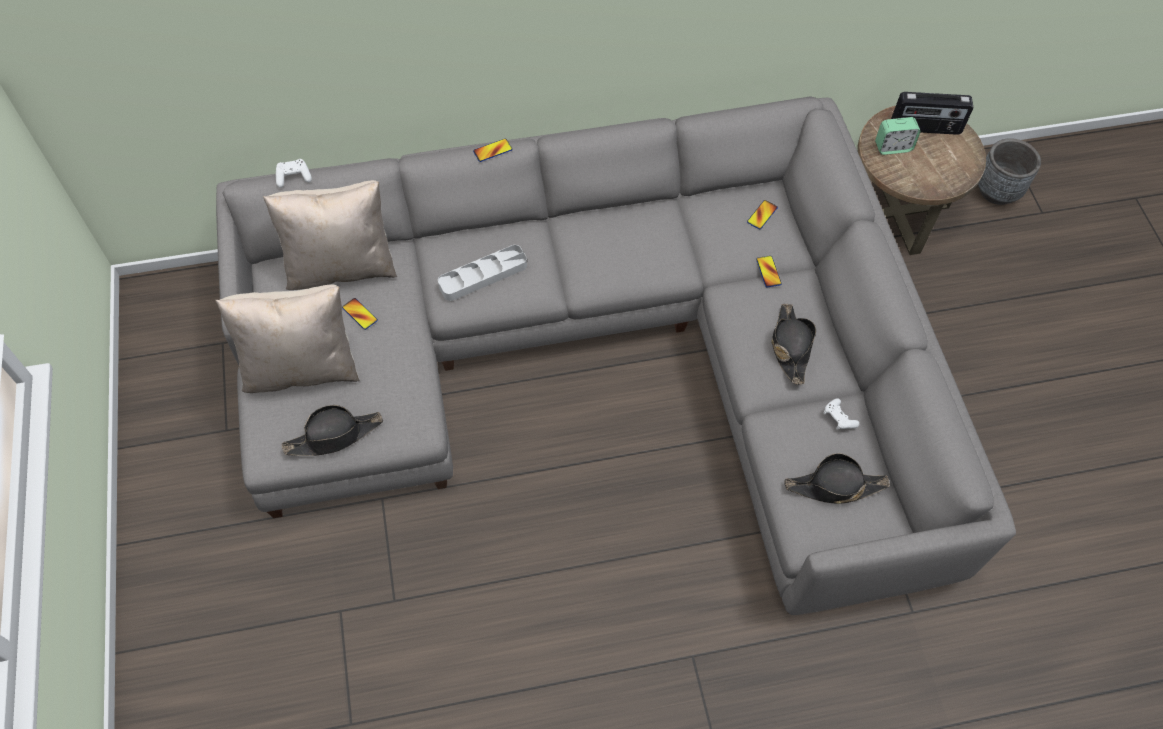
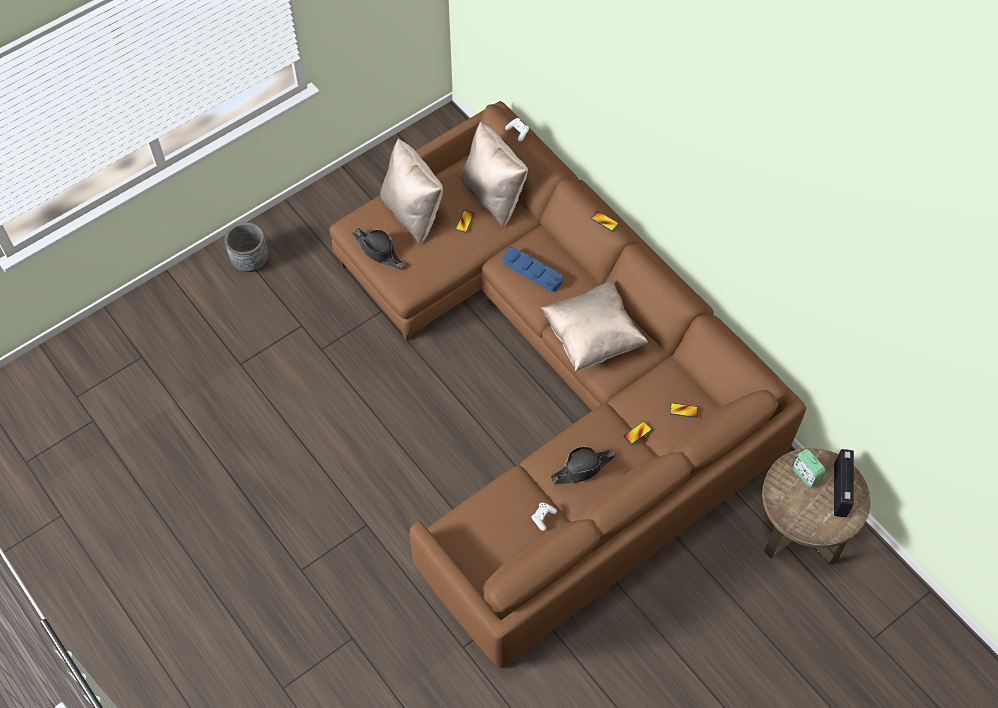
camera: 65 degrees right, 0 degrees up
(483, 276) = (532, 271): grey tray -> blue tray
(605, 352) = (555, 385): grey sofa -> brown sofa
(615, 257) = (592, 337): none -> beige pillow
(834, 486) = (489, 532): black hat -> none
(925, 128) = (840, 490): radio -> radio turned 150 degrees counterclockwise
(997, 191) = (872, 597): grey planter -> grey planter (250, 261)

